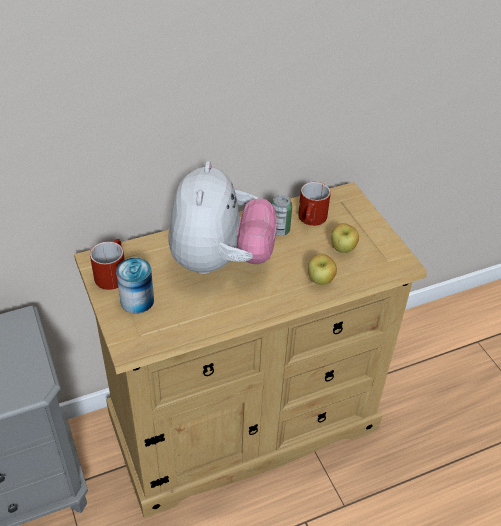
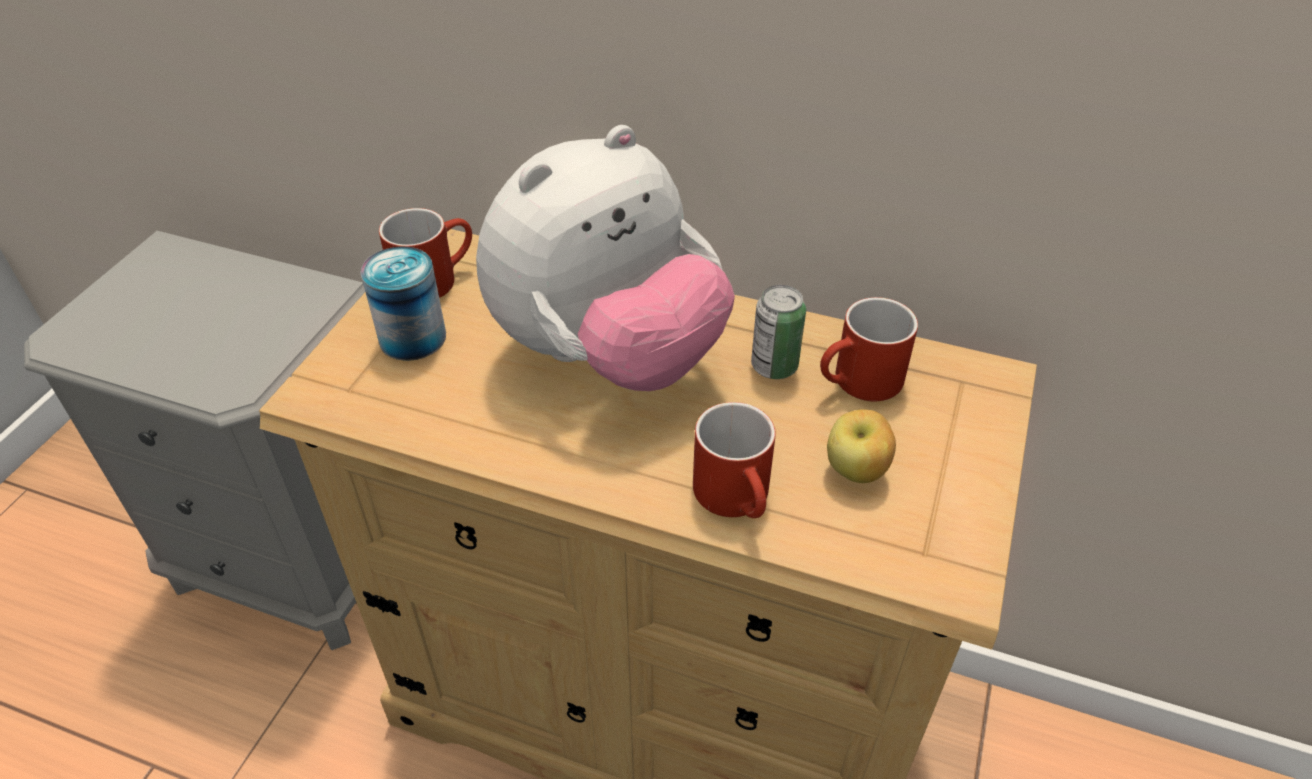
camera: 45 degrees right, 0 degrees up
(320, 280) = (739, 499): apple -> red mug

